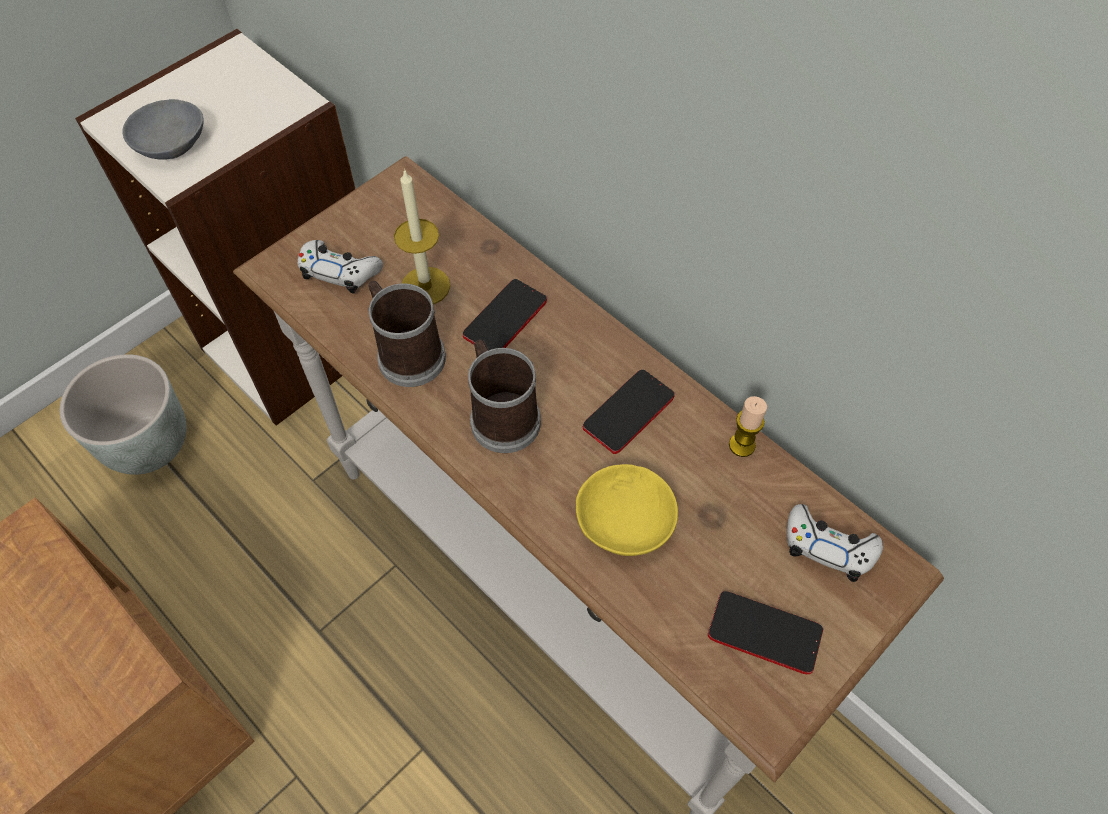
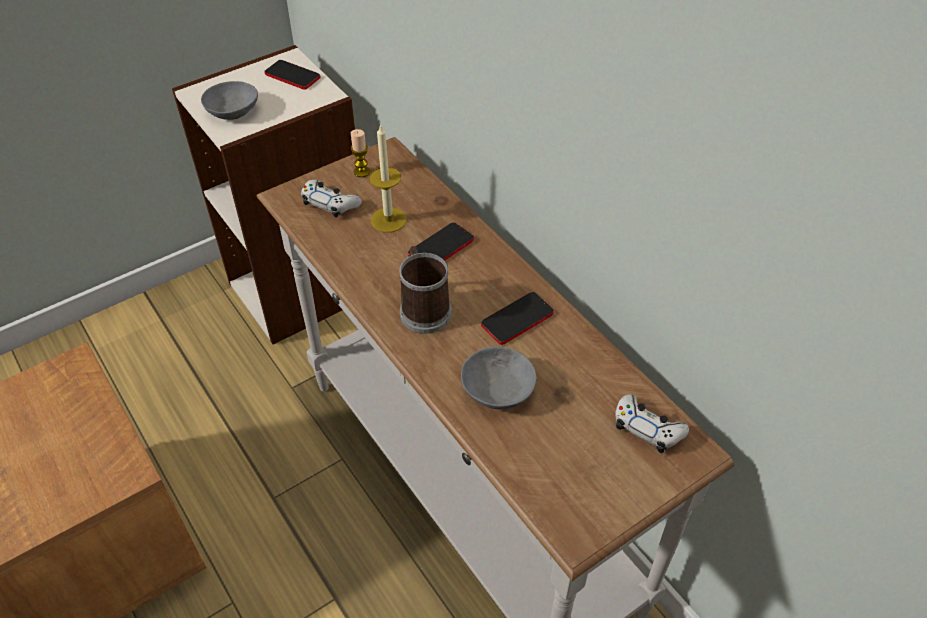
camera: 10 degrees right, 10 degrees down
(148, 444) = (175, 344): grey planter -> none
(406, 353) = (365, 260): mug -> none
(622, 524) = (496, 391): yellow bowl -> grey bowl
(742, 445) = (597, 352): candle -> candle (361, 172)
(764, 633) = (585, 478): phone -> phone (292, 76)

